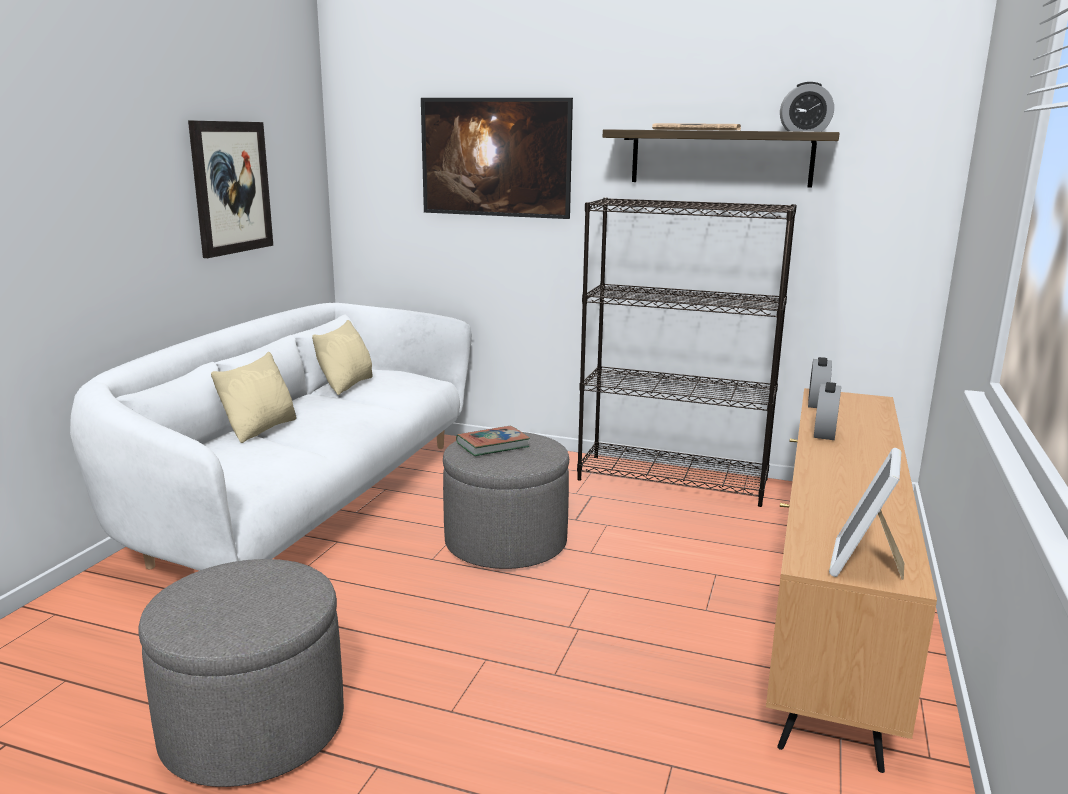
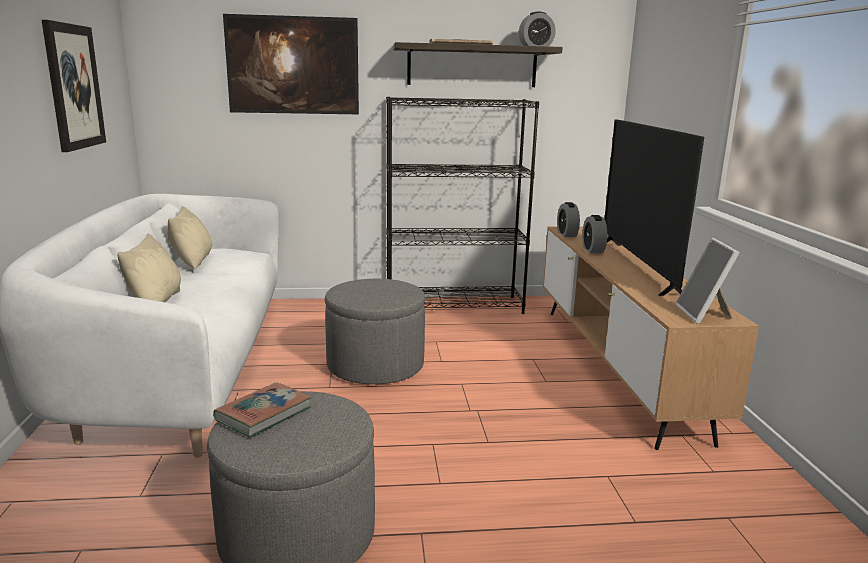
camera: 25 degrees left, 0 degrees up
(493, 445) = (363, 289): book -> book (264, 414)
(859, 470) = (637, 267): none -> television

